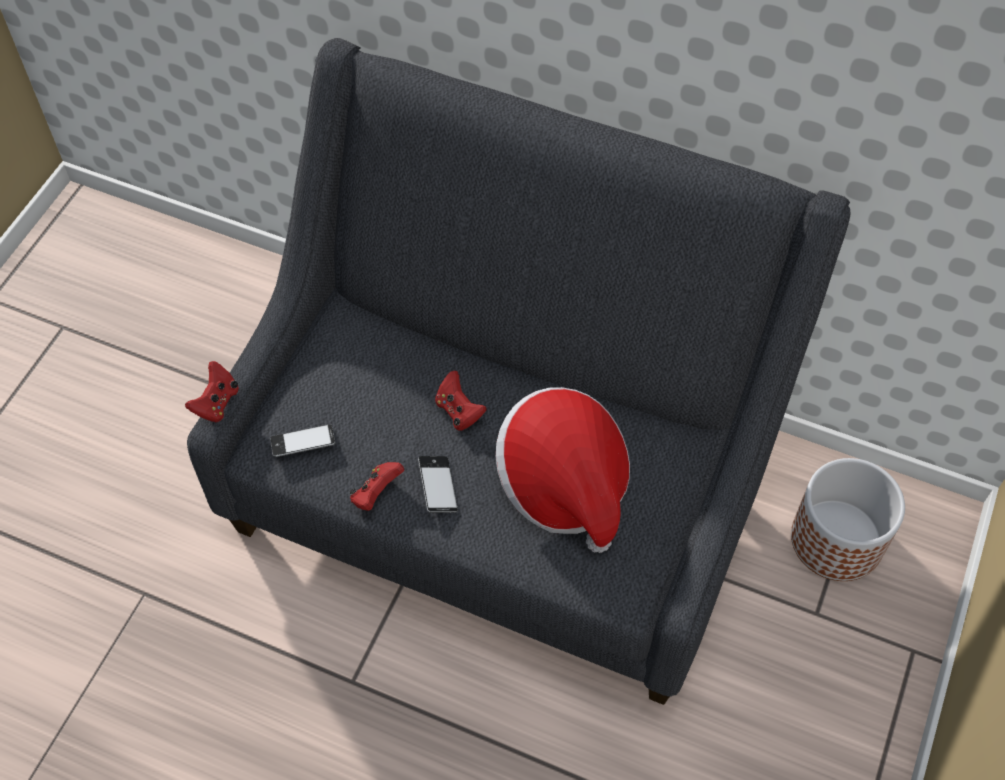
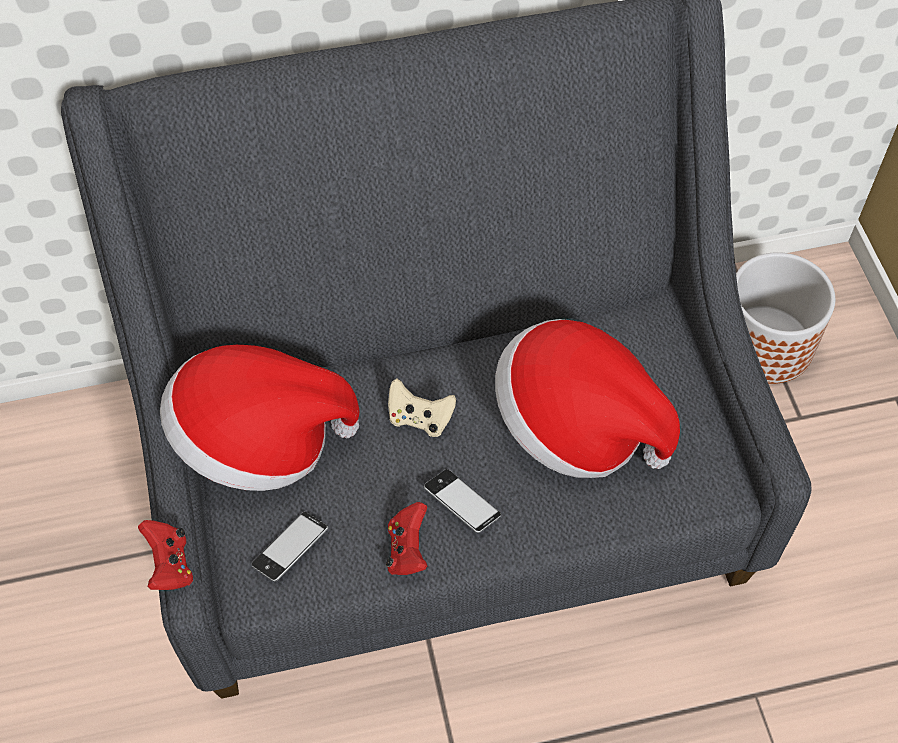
camera: 35 degrees left, 0 degrees up
(342, 360) = (261, 441): none -> hat
(459, 411) = (420, 418): red game controller -> beige game controller

